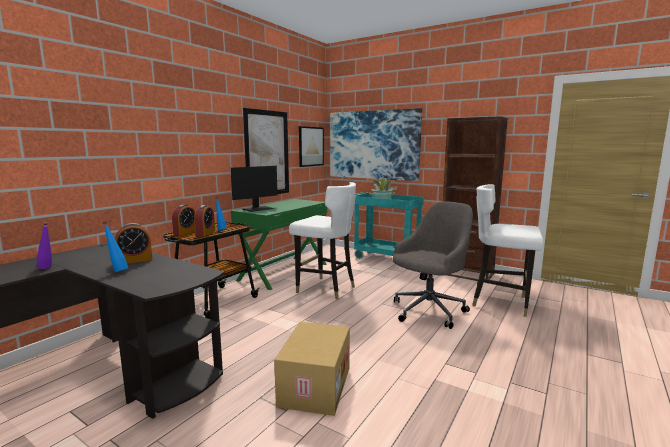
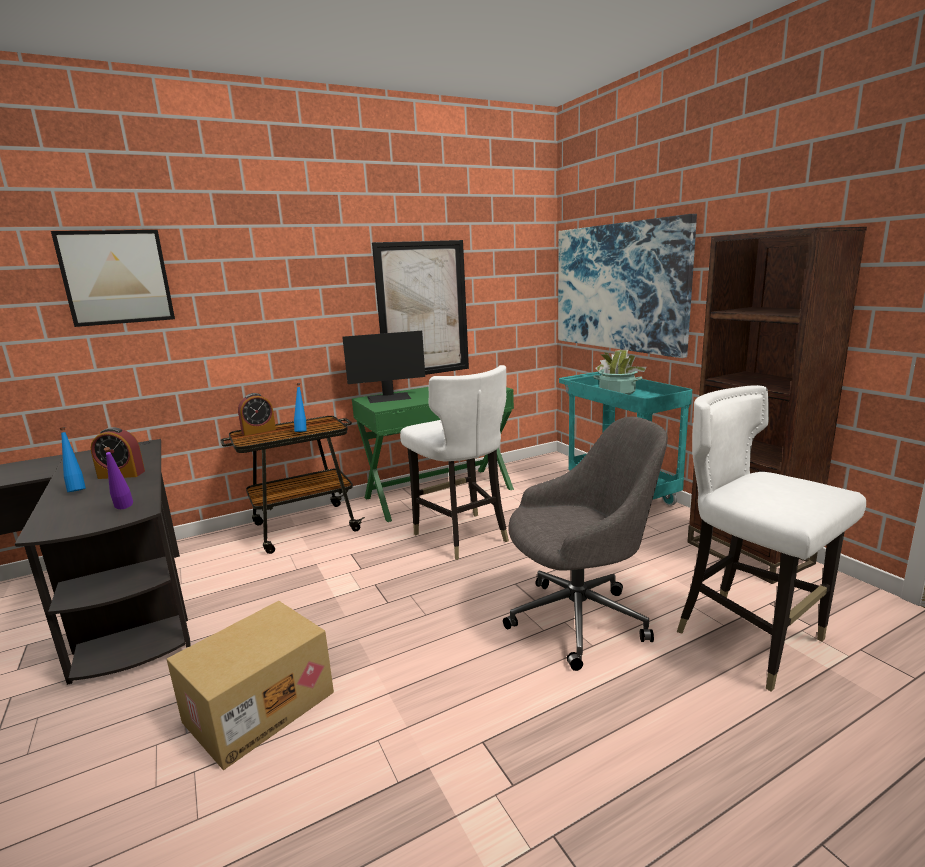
camera: 30 degrees right, 5 degrees up
(47, 268) = (40, 474): purple bottle -> purple bottle (123, 509)
(205, 233) = (273, 436): alarm clock -> none
(311, 146) = (518, 292): picture -> picture (116, 277)

